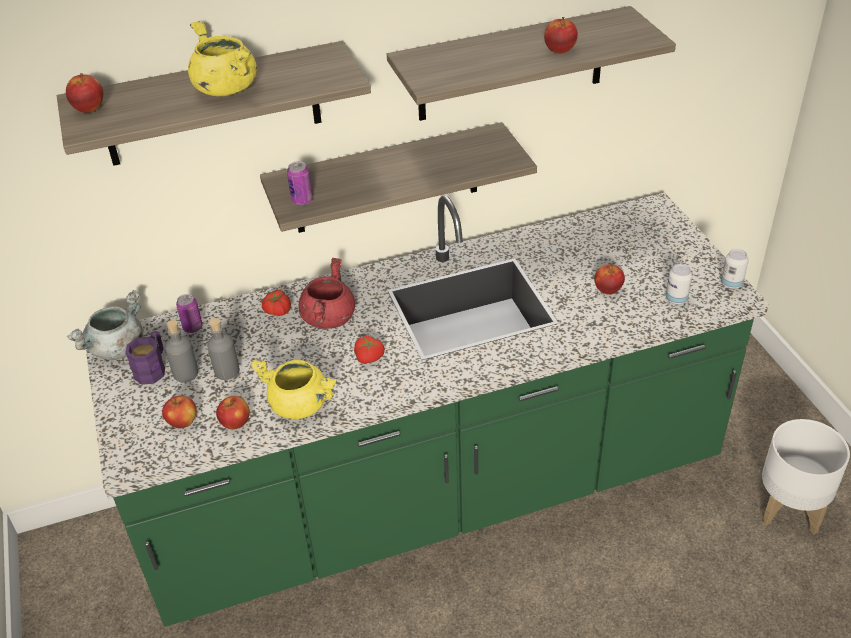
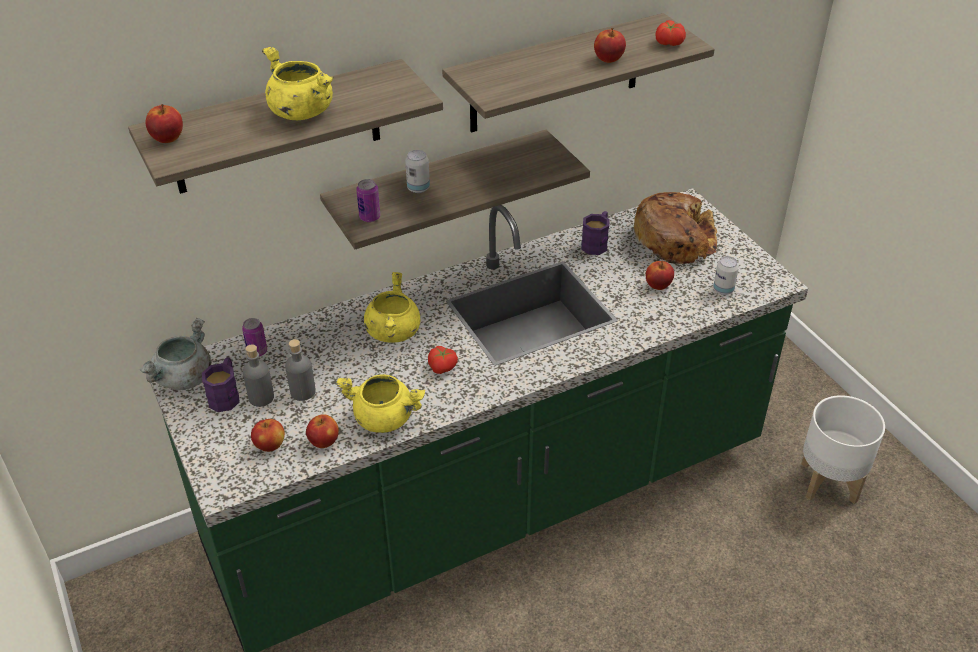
camera: 10 degrees left, 0 degrees up
(277, 311) = (340, 329): tomato -> tomato (668, 43)
(328, 318) = (393, 332): red cooking pot -> yellow cooking pot
(553, 242) = (596, 243): none -> purple mug
(635, 243) = (675, 239): none -> bread
(731, 284) = (771, 272): can -> can (418, 188)

